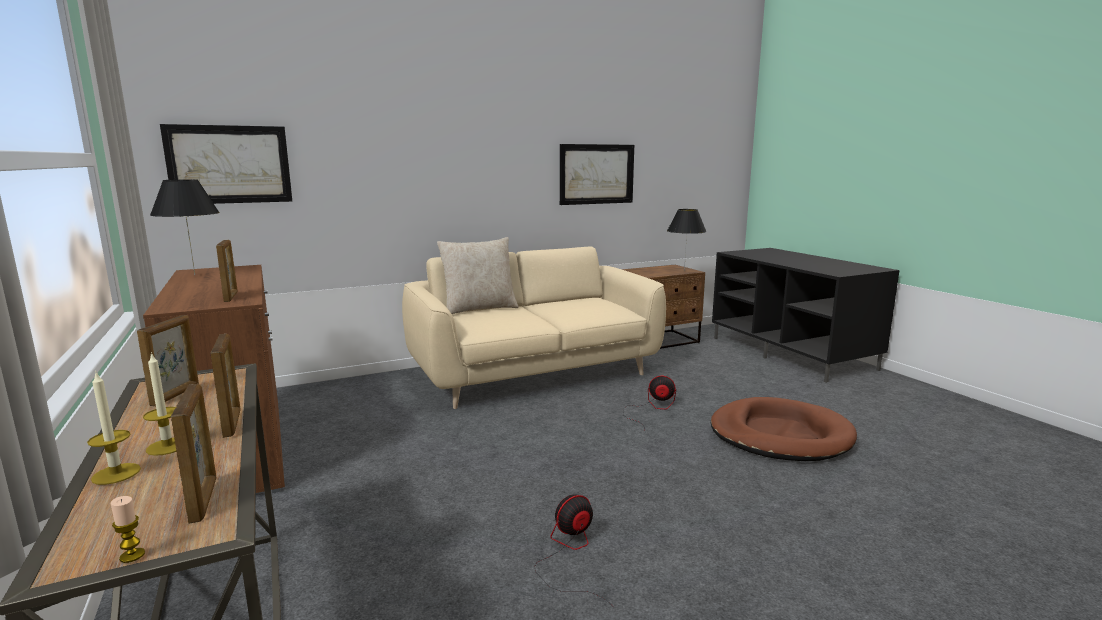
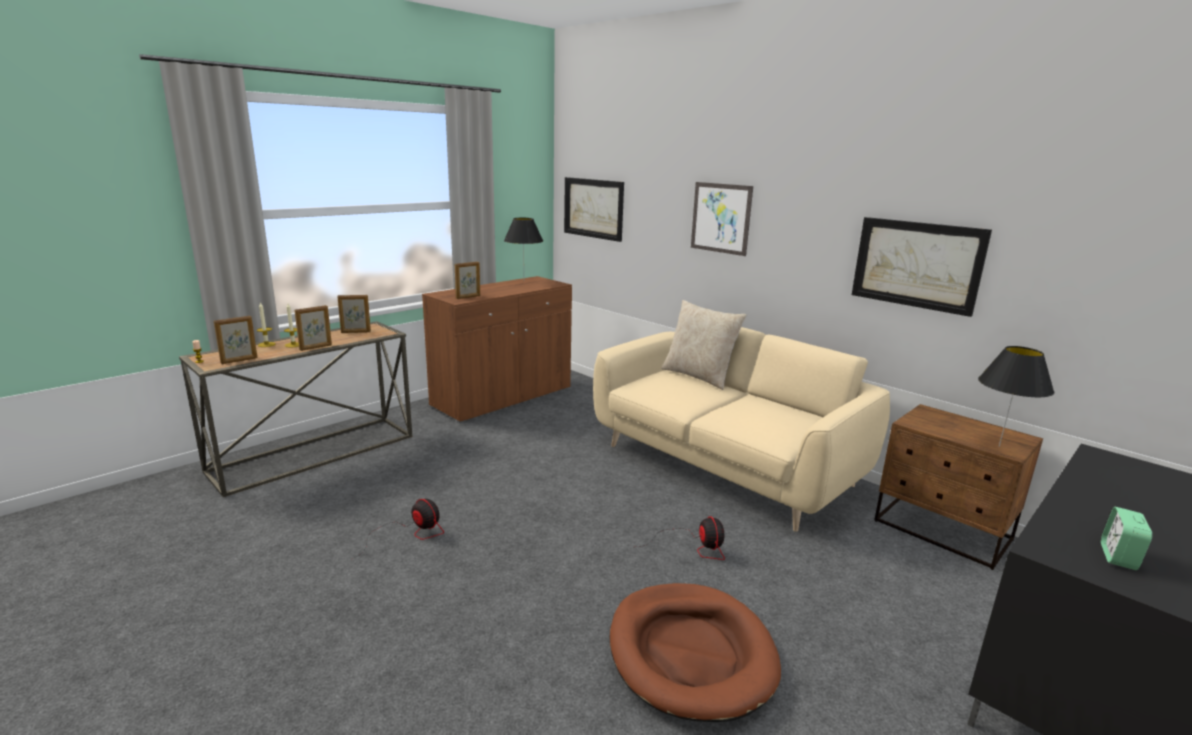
camera: 70 degrees right, 5 degrees up
(431, 157) = (721, 218): none -> picture
(837, 268) = (1118, 557): none -> alarm clock

